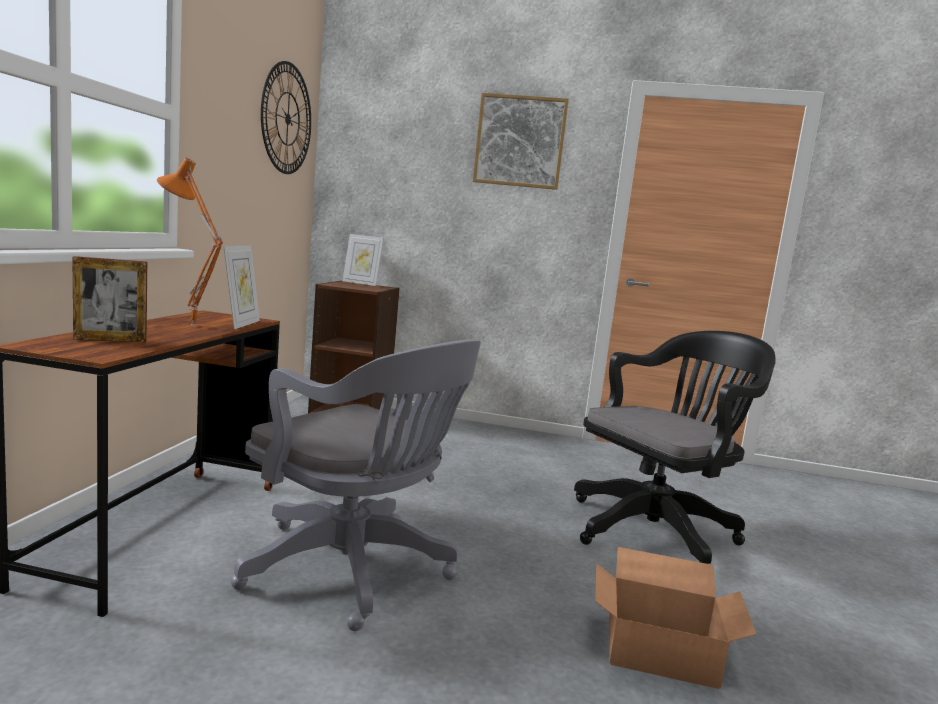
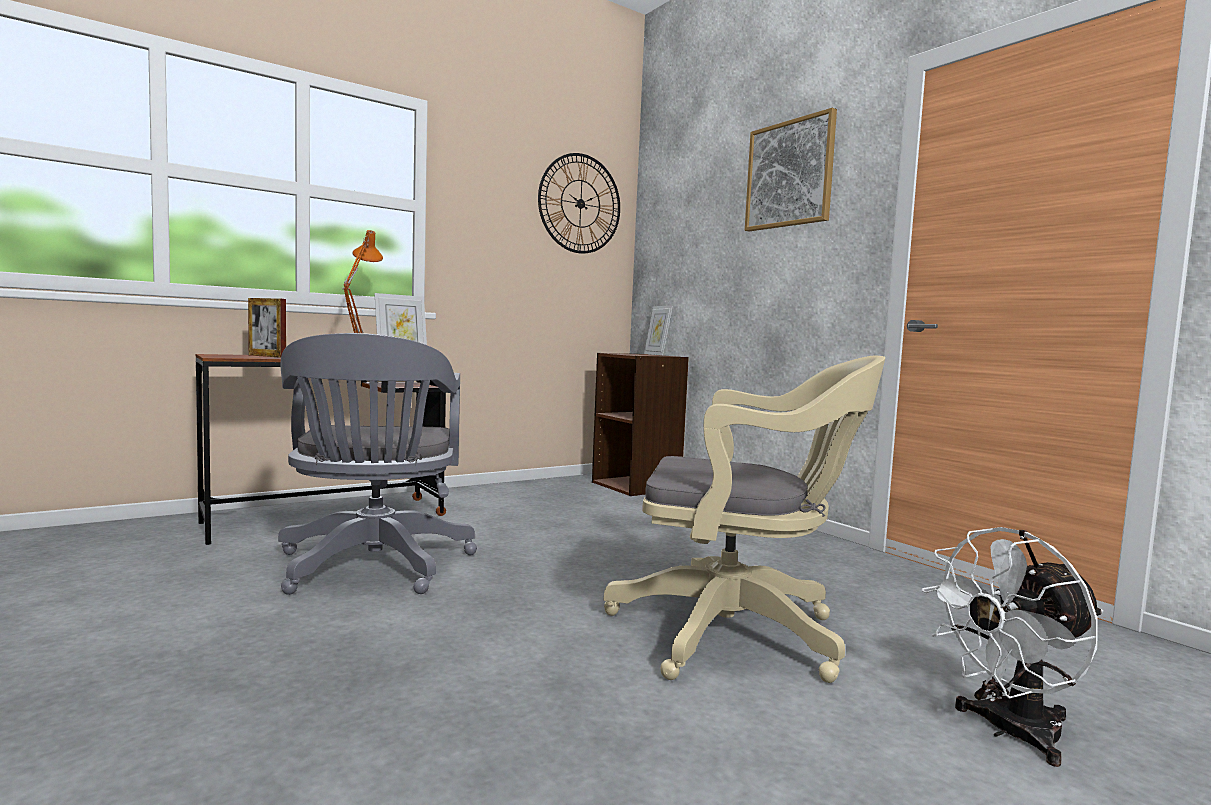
camera: 45 degrees right, 5 degrees down
(657, 530) = (739, 634): black office chair -> beige office chair
(662, 652) = (454, 704): cardboard box -> none
(818, 542) = (1009, 732): none -> white fan

